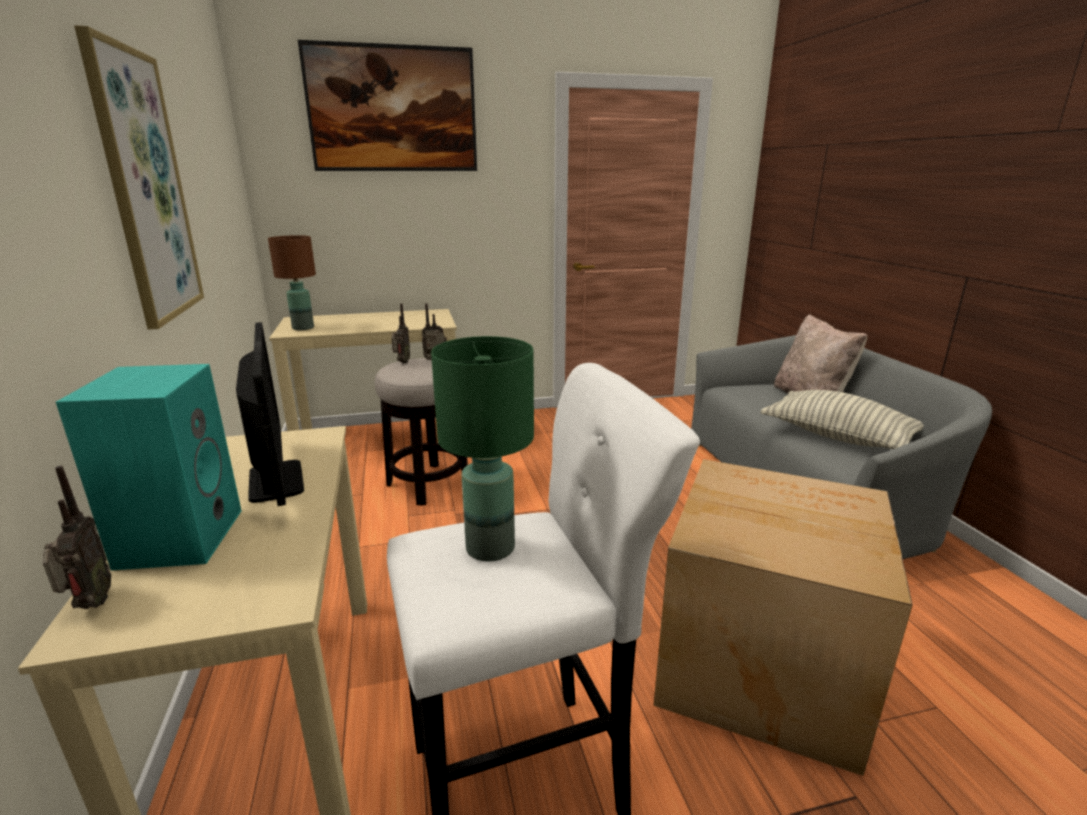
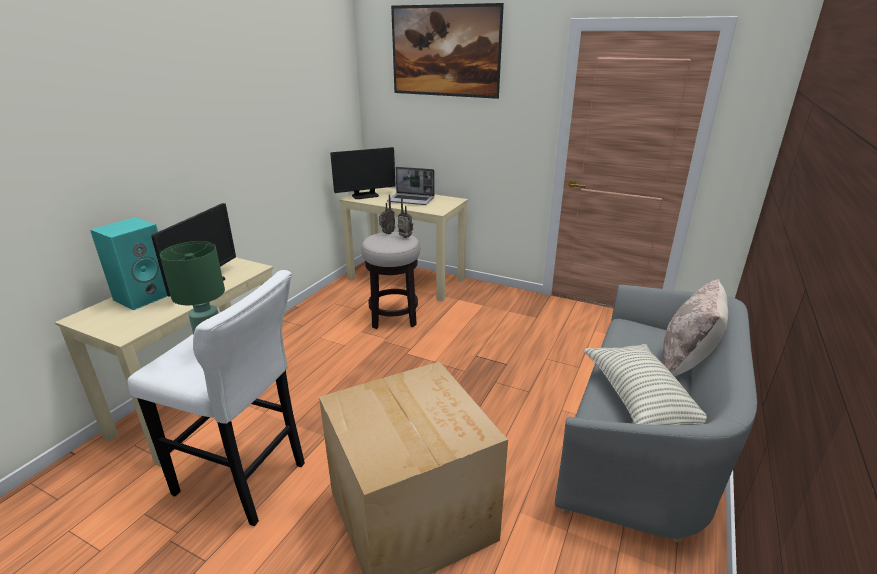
camera: 40 degrees right, 5 degrees up
(89, 605) = (91, 310): radio -> none
(145, 188) = (221, 122): picture -> none
(303, 327) = (365, 195): brown table lamp -> monitor
(381, 321) = (411, 200): none -> laptop

